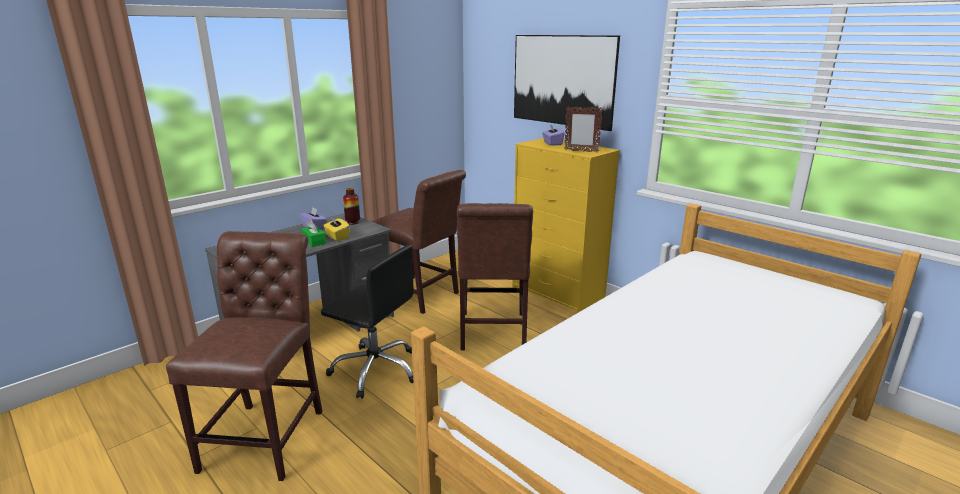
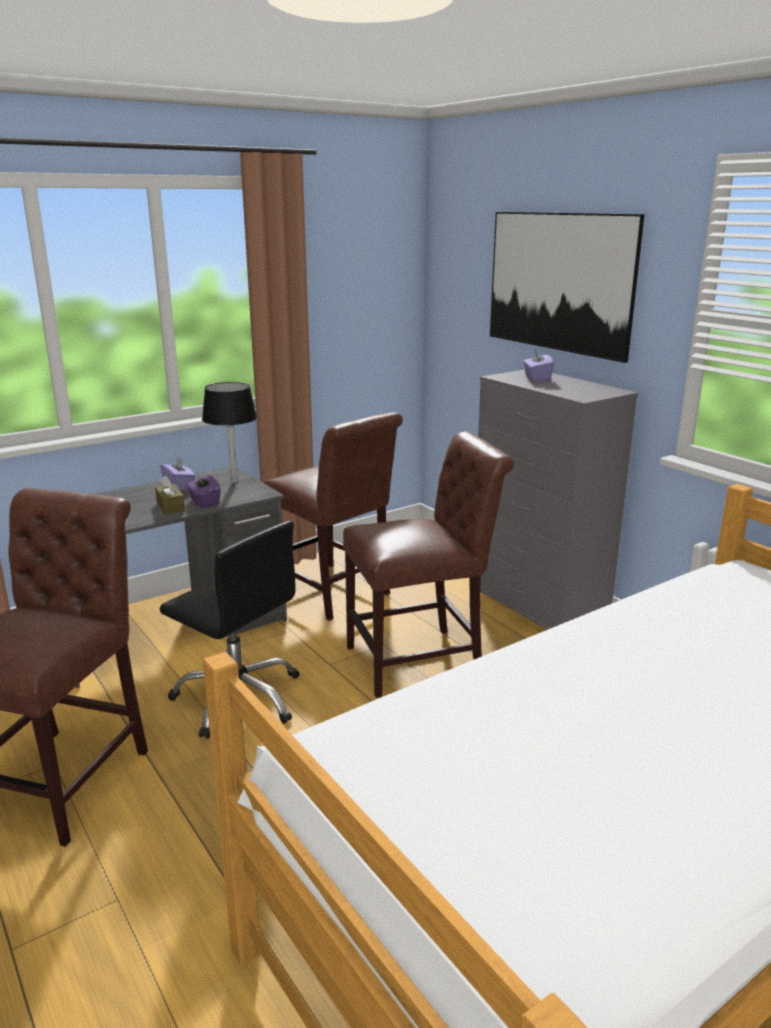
camera: 10 degrees right, 0 degrees up
(314, 241) = (170, 506): green tissue box -> brown tissue box
(337, 237) = (204, 502): yellow tissue box -> purple tissue box
(353, 222) = (234, 481): vase -> black table lamp
(492, 334) = (421, 660): brown chair -> brown chair turned 120 degrees counterclockwise
(558, 295) = (538, 609): yellow dresser -> grey dresser
(581, 151) = (574, 392): picture frame -> none

